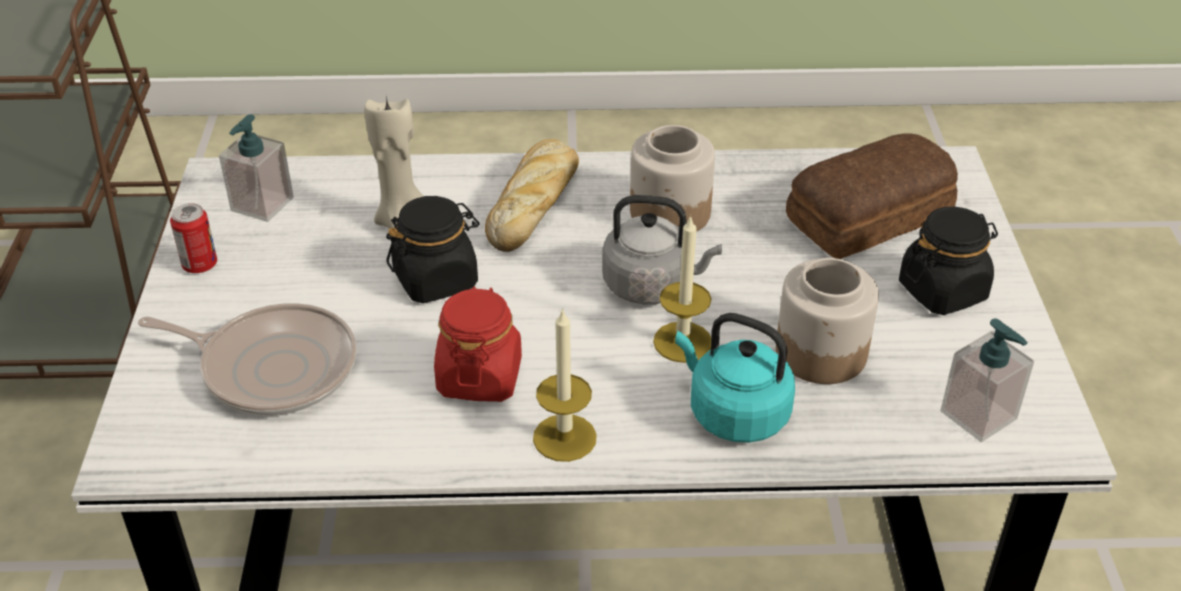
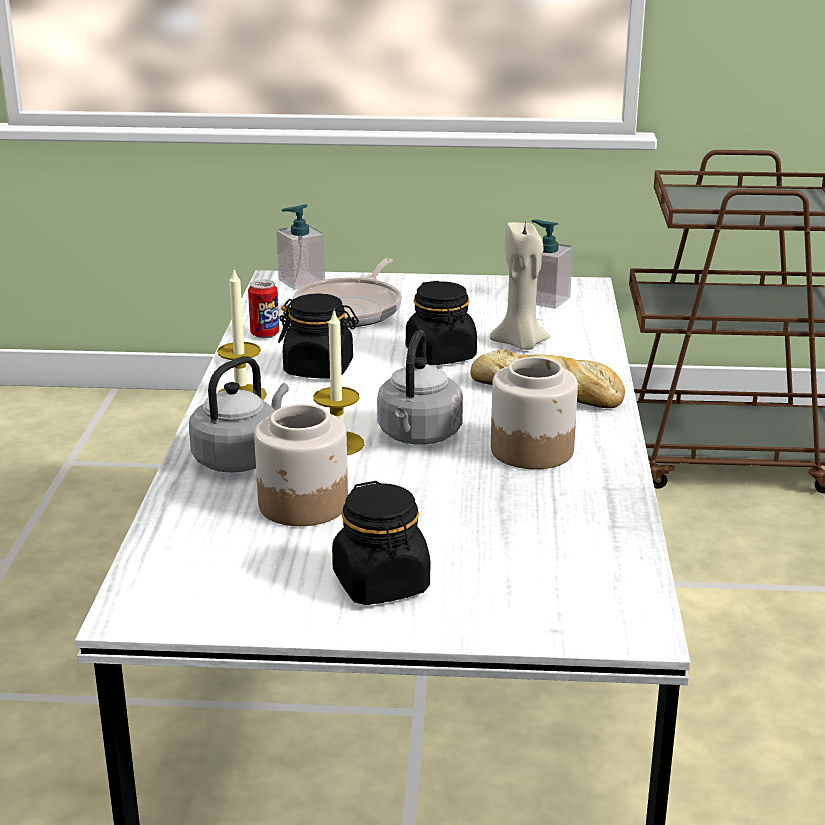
camera: 95 degrees right, 15 degrees down
(200, 265) = (470, 286): can -> can (265, 334)
(479, 377) = (319, 369): red jar -> black jar
(733, 413) = (240, 458): turquoise kettle -> grey kettle
(873, 217) = (522, 560): bread -> none
(978, 415) = (187, 574): soap dispenser -> soap dispenser (301, 281)

